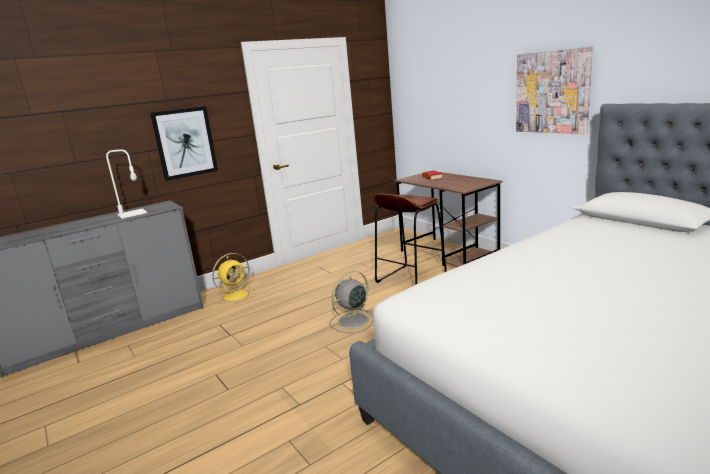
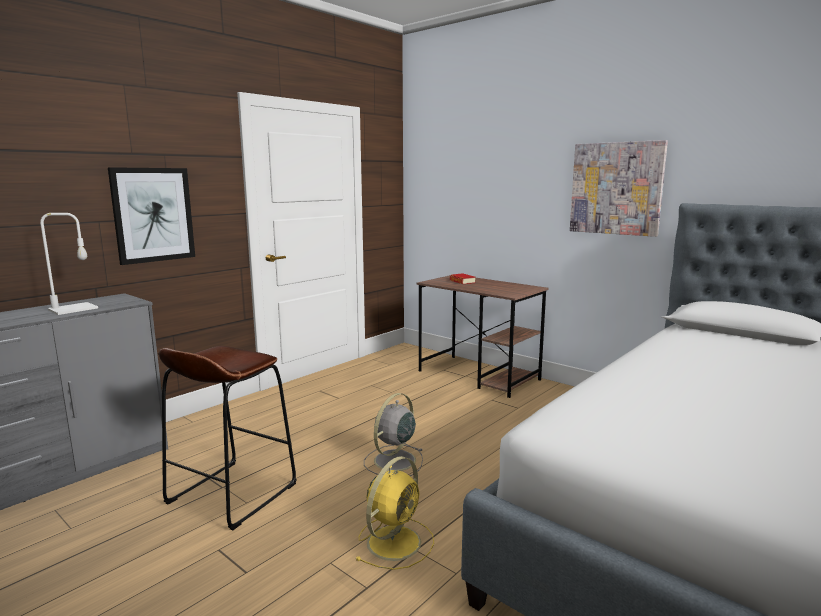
camera: 15 degrees left, 5 degrees down
(236, 295) = (214, 429): yellow fan -> yellow fan (395, 541)
(410, 279) = (446, 404): brown stool -> brown stool (231, 493)

